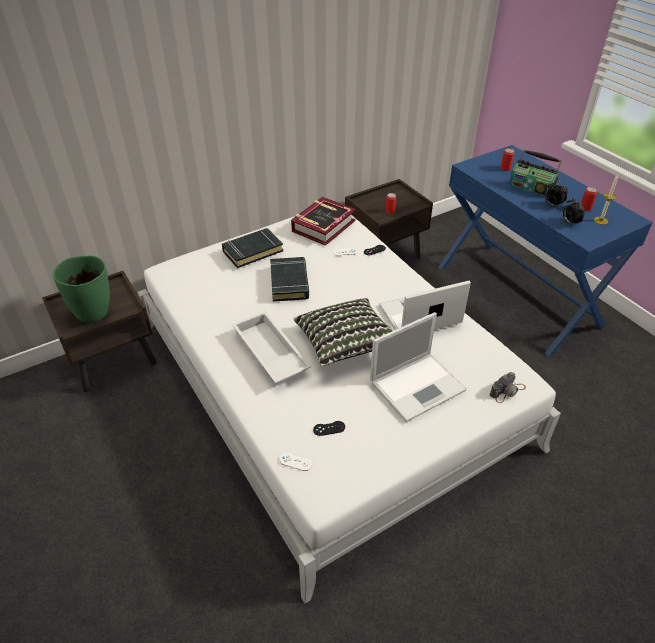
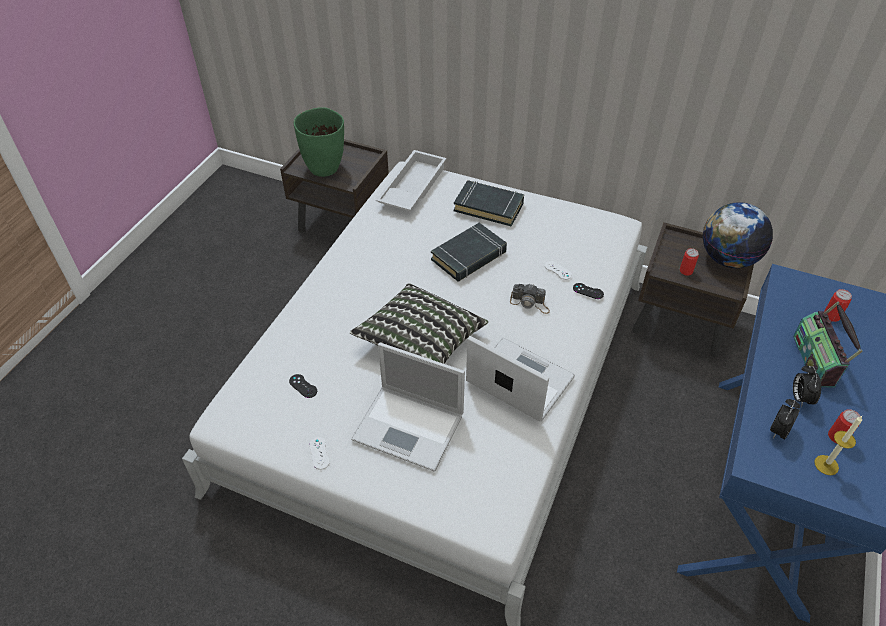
camera: 55 degrees right, 5 degrees up
(269, 353) = (360, 295): white tray -> white tray (411, 187)
(295, 462) = (249, 383): white game controller -> white game controller (319, 453)
(323, 226) = (582, 232): book -> none
(395, 193) = (727, 259): none -> globe
(507, 391) = (466, 512): camera -> camera (530, 303)

